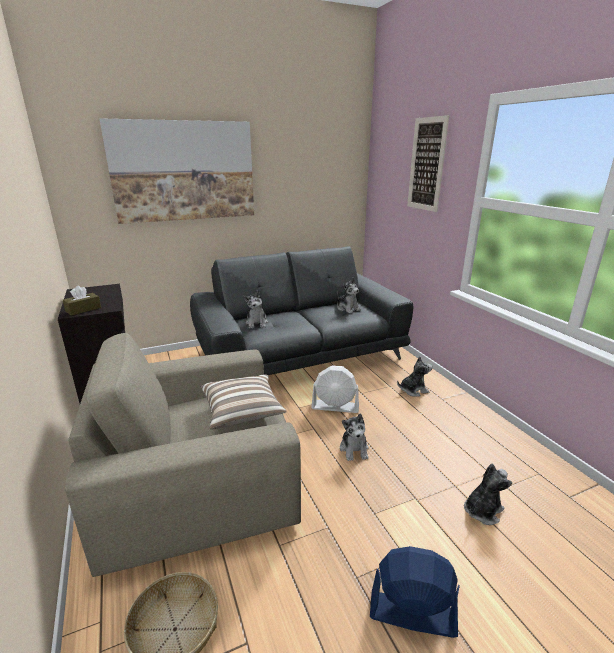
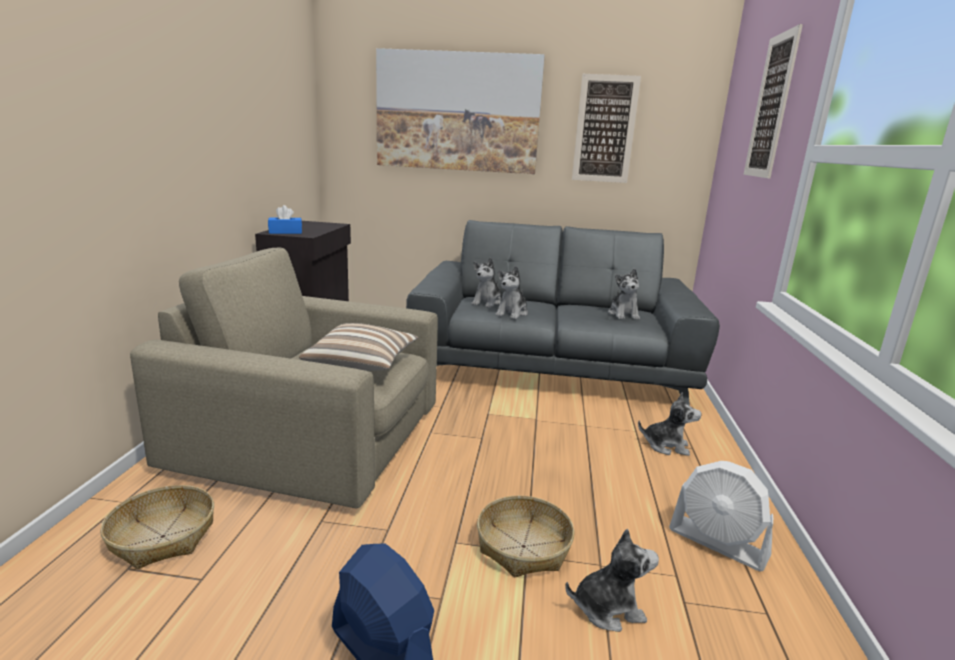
camera: 30 degrees right, 5 degrees down
(83, 309) = (285, 232): brown tissue box -> blue tissue box
(298, 176) = (605, 129): none -> picture
(335, 406) = (534, 427): white fan -> white fan (718, 543)
(354, 449) = (507, 474): plush toy -> plush toy (512, 313)
(410, 495) = (523, 547): none -> basket

